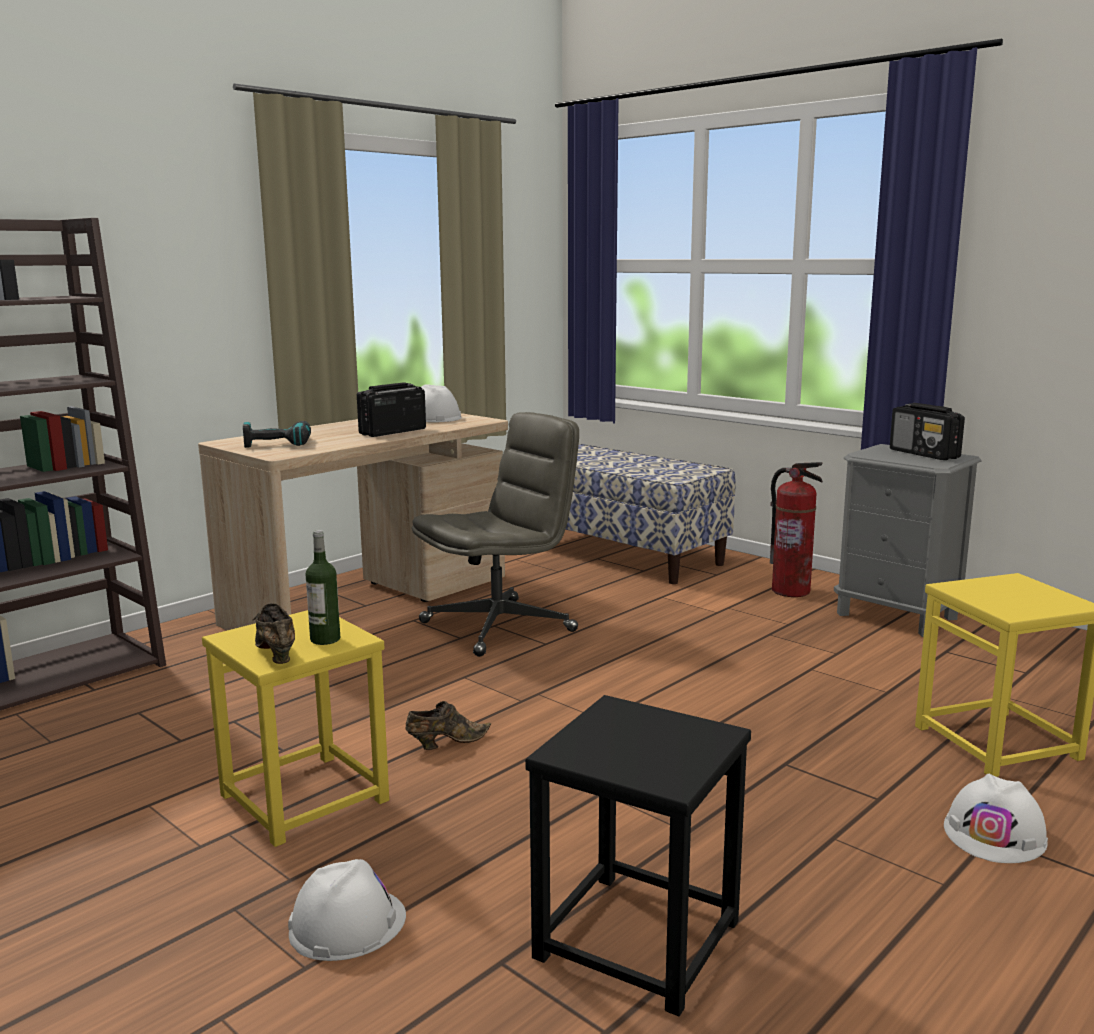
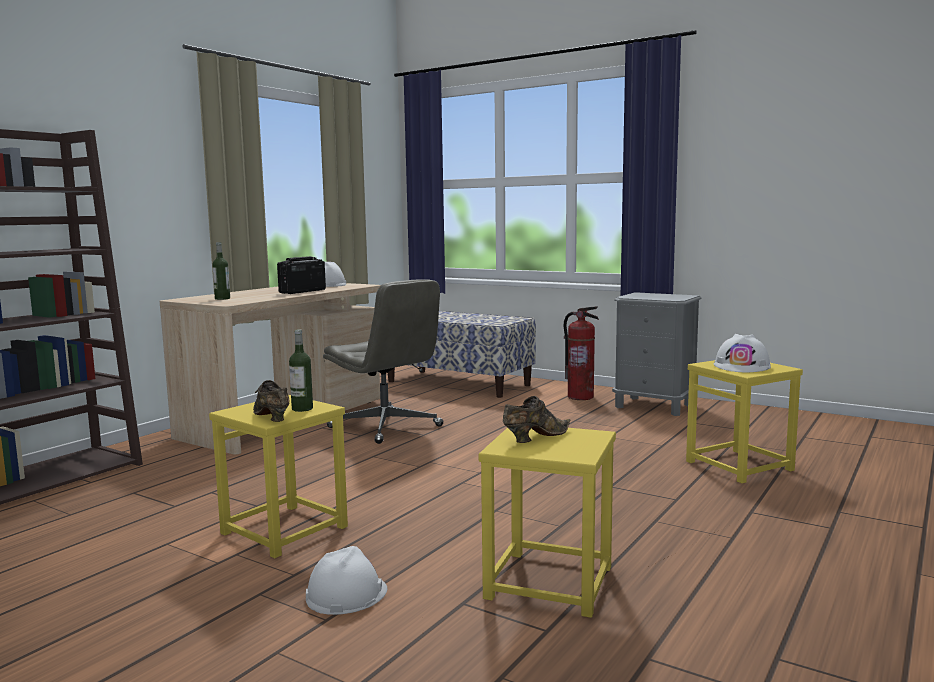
camera: 10 degrees left, 5 degrees down
(279, 443) = (222, 298): power drill -> bottle
(446, 743) = (375, 492): brown shoe -> brown shoe (535, 438)
(499, 626) = (386, 427): grey office chair -> grey office chair turned 90 degrees clockwise
(636, 940) = (548, 583): black stool -> yellow stool
(924, 454) = (665, 295): radio -> none
(995, 834) = (753, 510): white hard hat -> white hard hat (742, 366)

